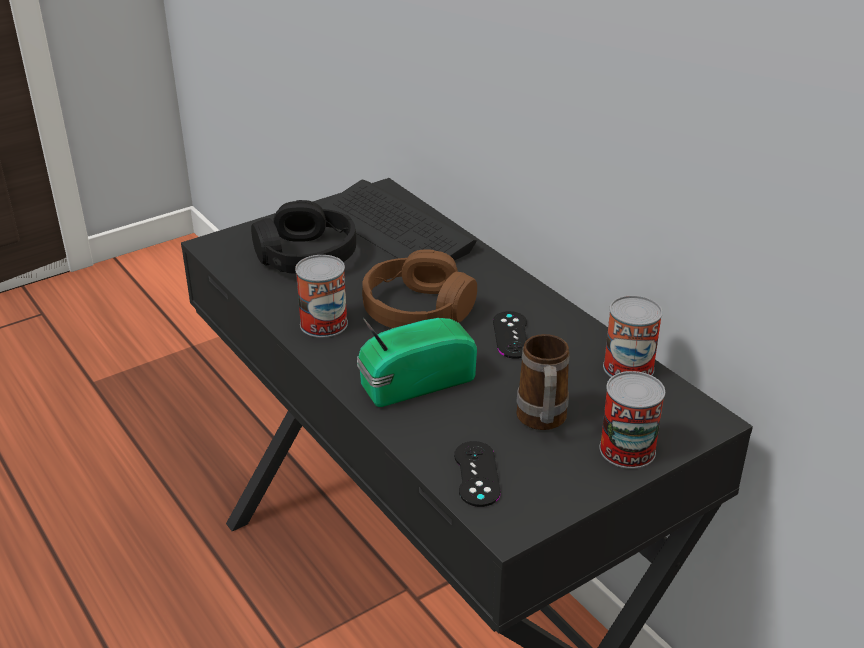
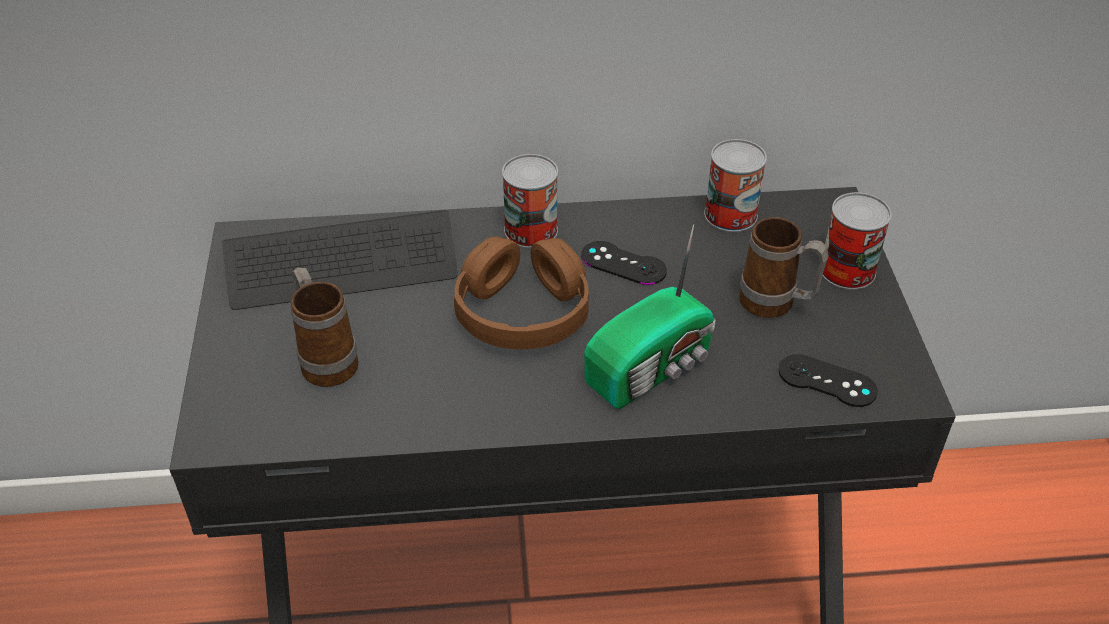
camera: 60 degrees left, 10 degrees up
(305, 255) = (326, 359): black headphones -> mug
(323, 324) = (488, 396): can -> can (531, 230)
(413, 383) = (653, 367): radio -> radio turned 135 degrees counterclockwise

